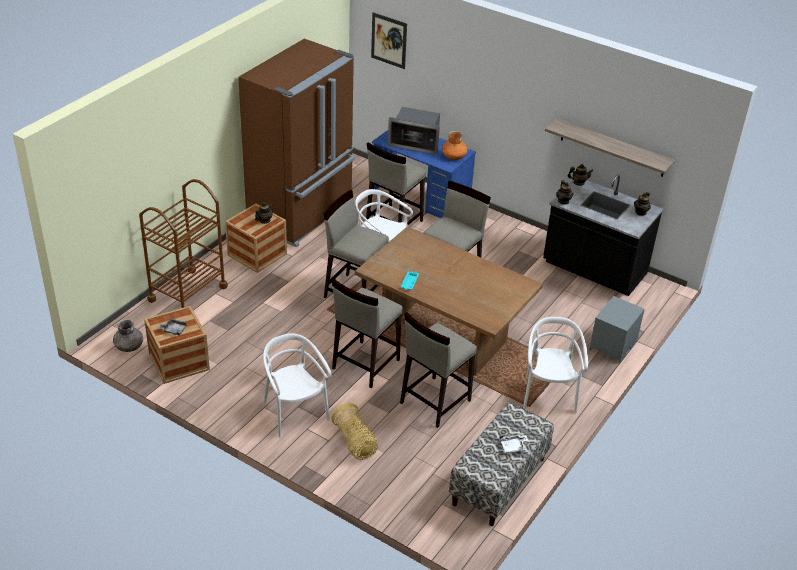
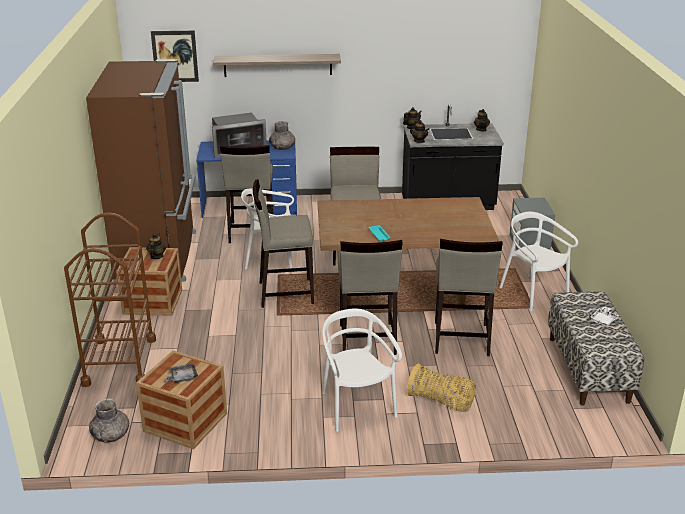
camera: 35 degrees left, 10 degrees down
(294, 412) = (356, 406): white chair -> white chair turned 45 degrees clockwise
(454, 156) = (282, 148): orange vase -> grey vase
(612, 148) = (435, 83): shelf -> shelf (278, 65)

